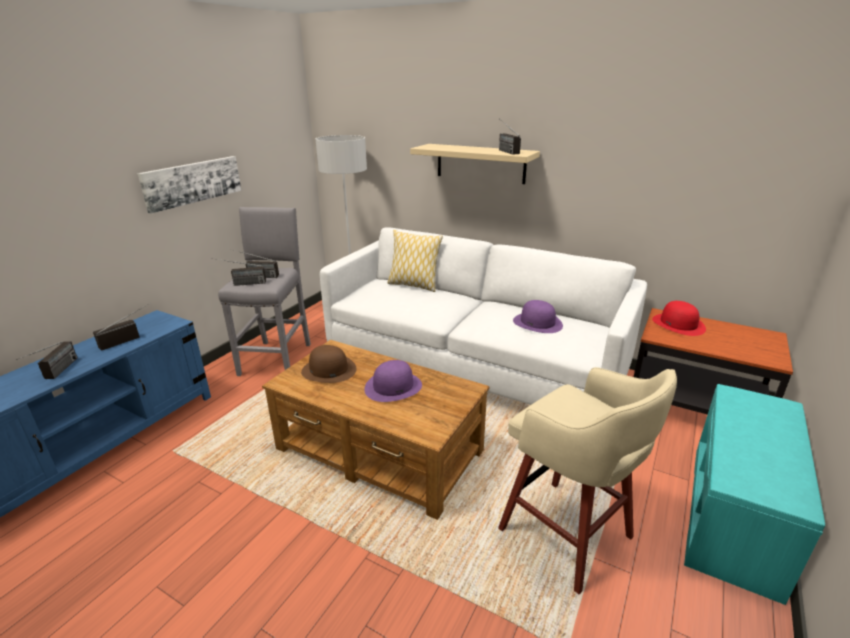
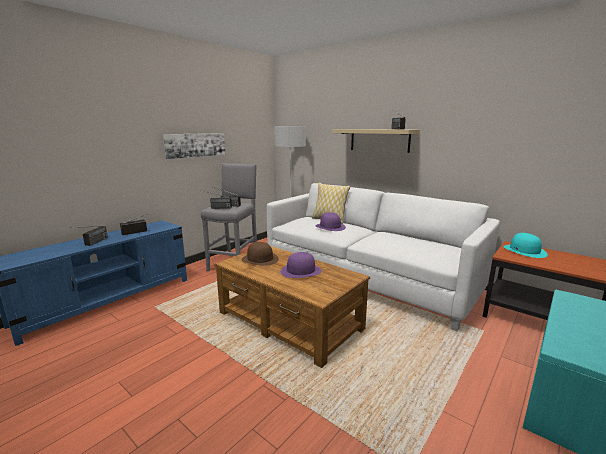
camera: 10 degrees right, 10 degrees down
(537, 323) = (413, 243): purple hat -> purple hat (330, 227)
(568, 536) = (423, 392): beige stool -> none
(678, 324) = (525, 251): red hat -> turquoise hat

